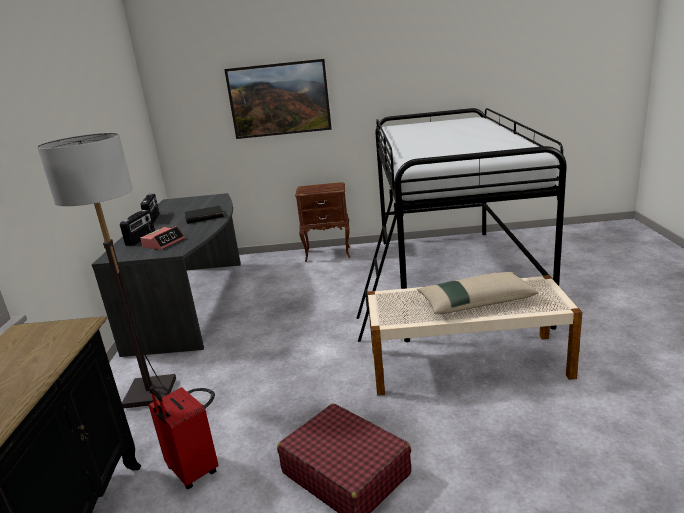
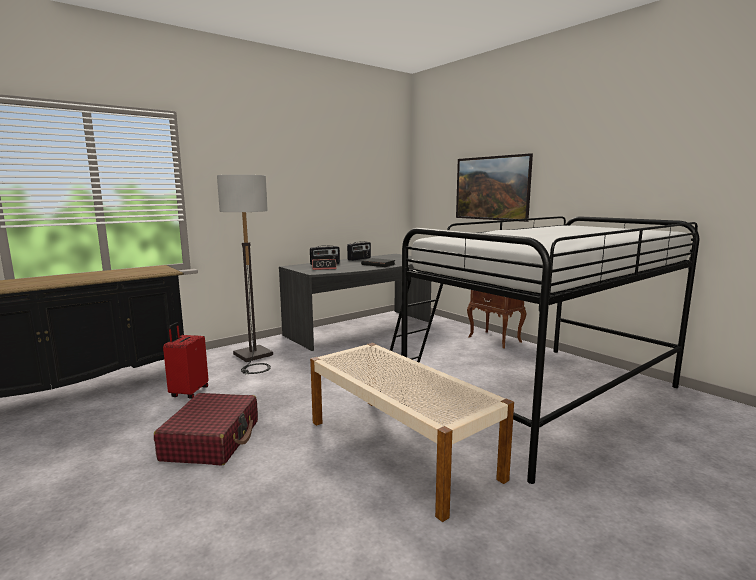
camera: 50 degrees right, 10 degrees down
(475, 301) = (402, 380): beige pillow -> none

